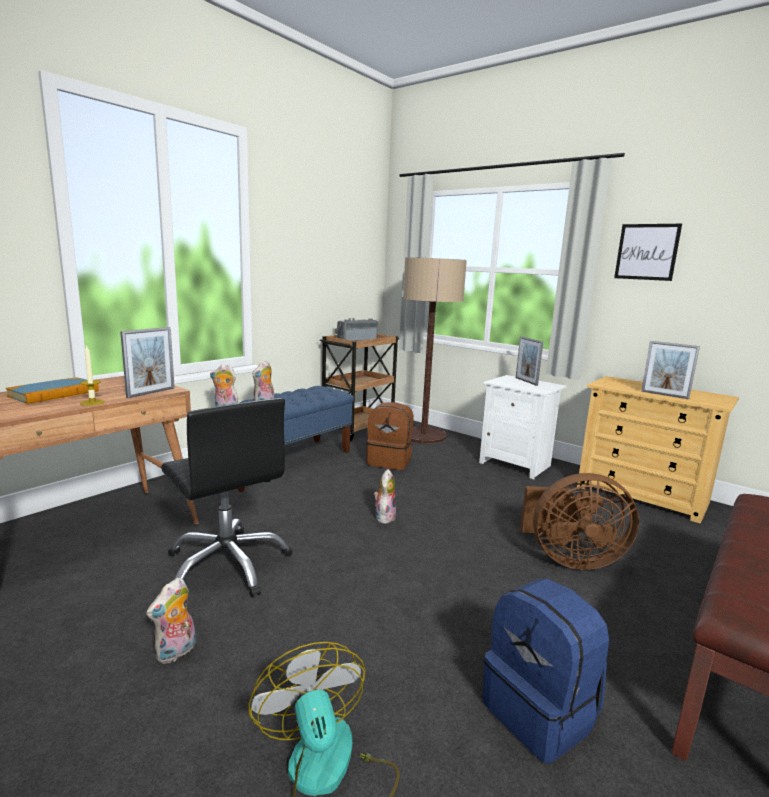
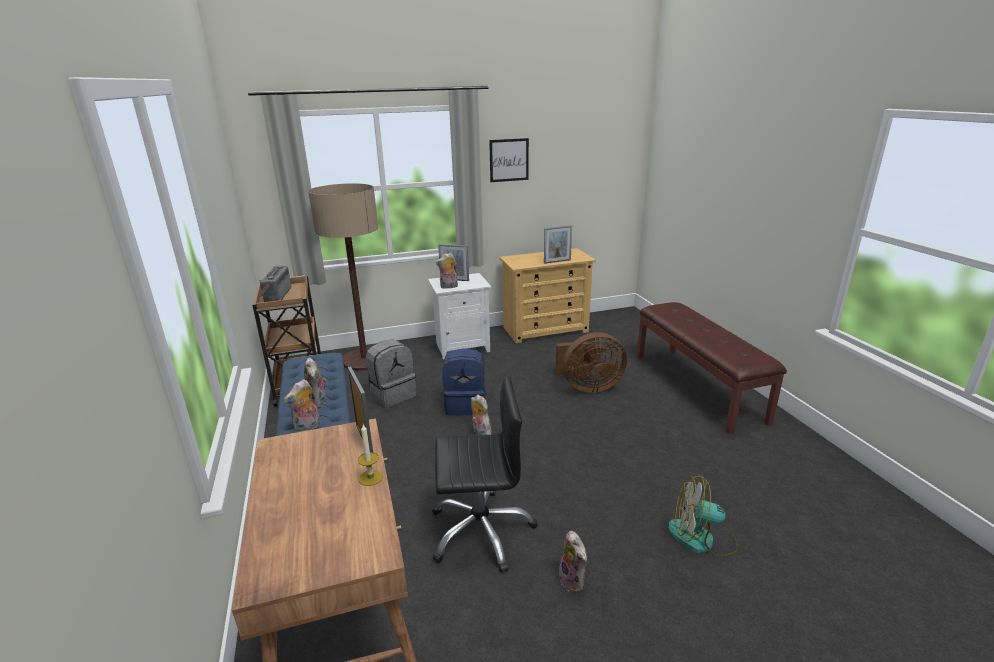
camera: 55 degrees left, 10 degrees up
(54, 393) = (300, 502): book -> none
(390, 461) = (392, 395): brown backpack -> grey backpack
(505, 382) = (448, 287): none -> plush toy
(540, 712) = (693, 455): blue backpack -> blue backpack (466, 405)
(570, 558) = (588, 387): brown fan -> brown fan turned 45 degrees clockwise

